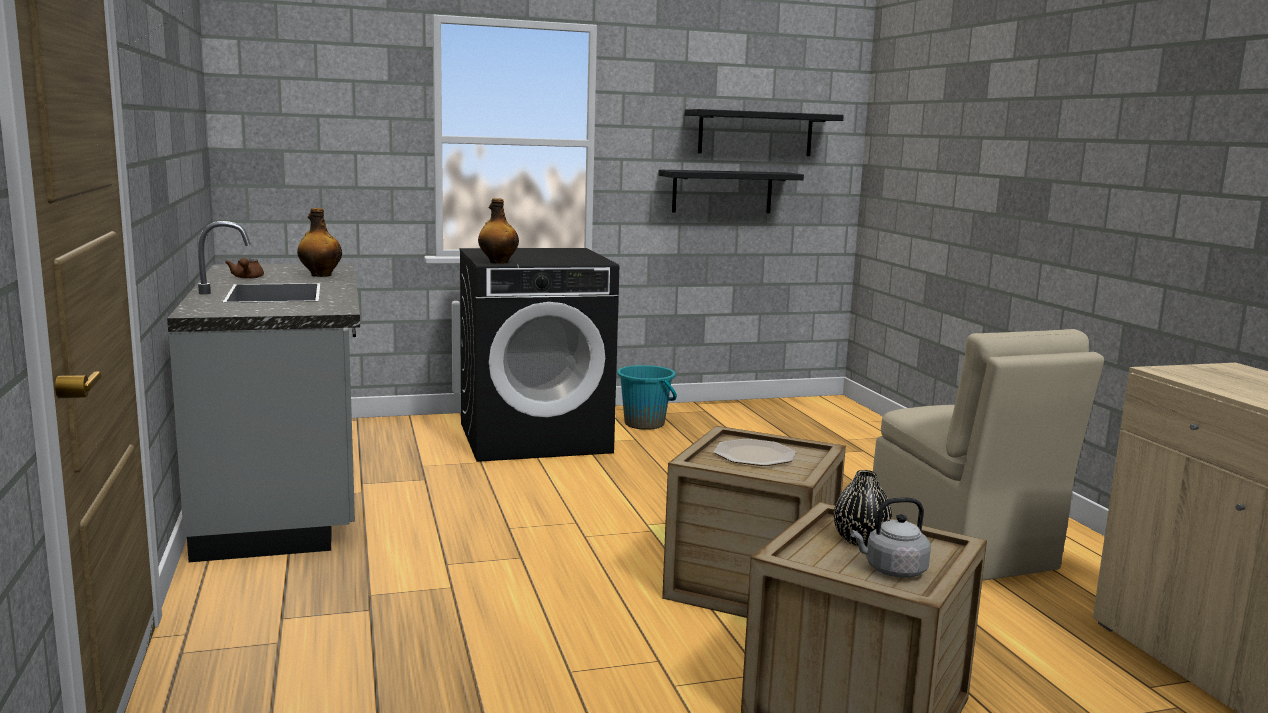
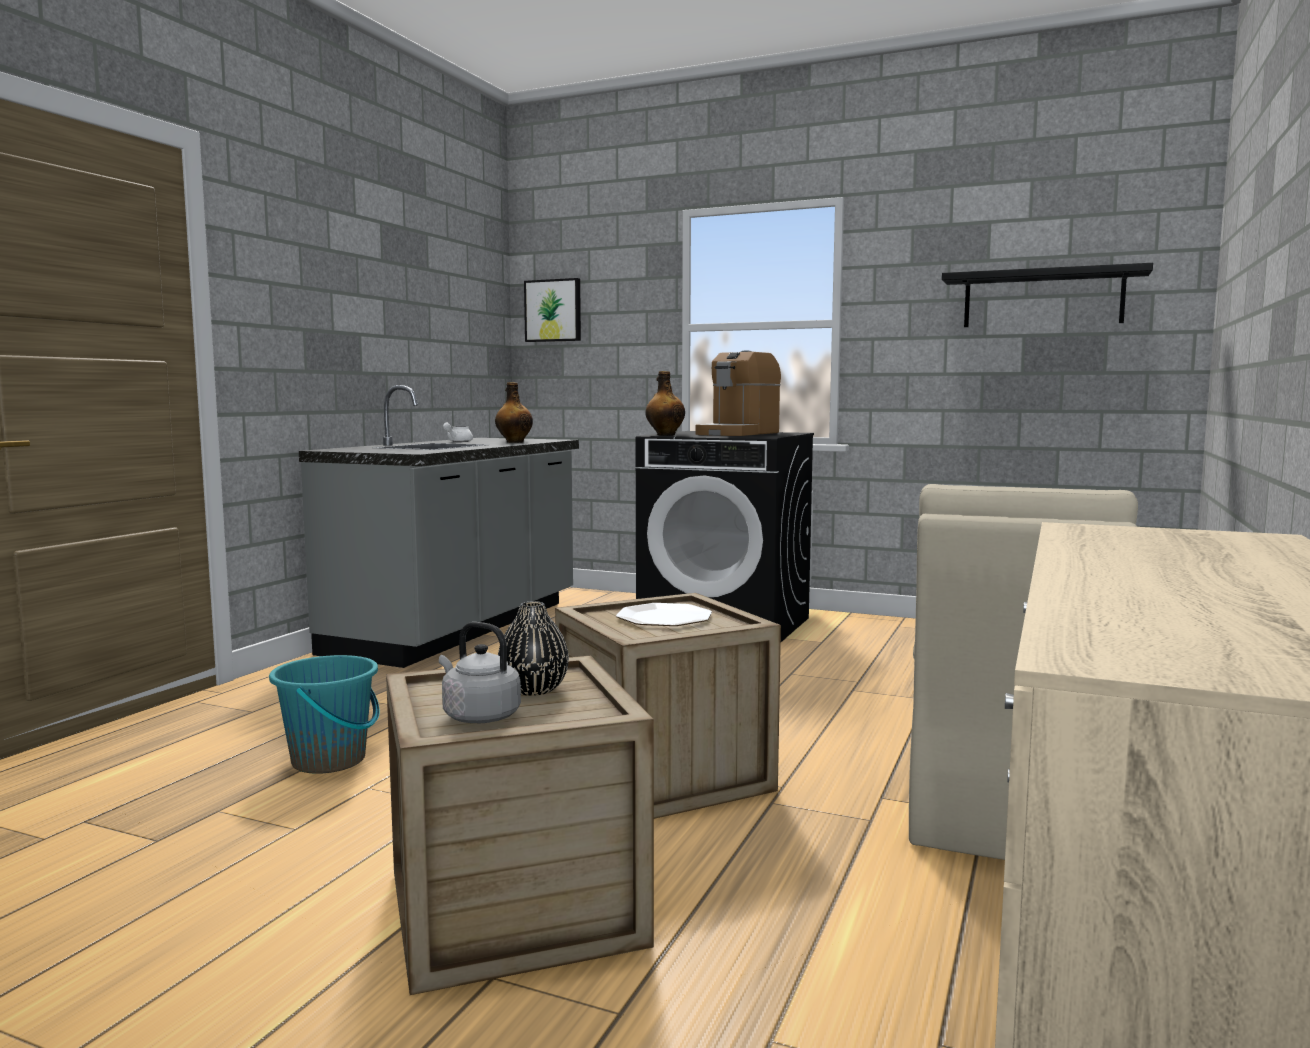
camera: 40 degrees right, 5 degrees down
(247, 278) = (457, 441): brown teapot -> white teapot
(270, 109) = (553, 310): none -> picture
(543, 255) = (737, 433): none -> coffee machine
(644, 424) = (861, 631): turquoise bucket -> turquoise bucket (329, 760)
(722, 191) = (997, 371): black shelf -> none

